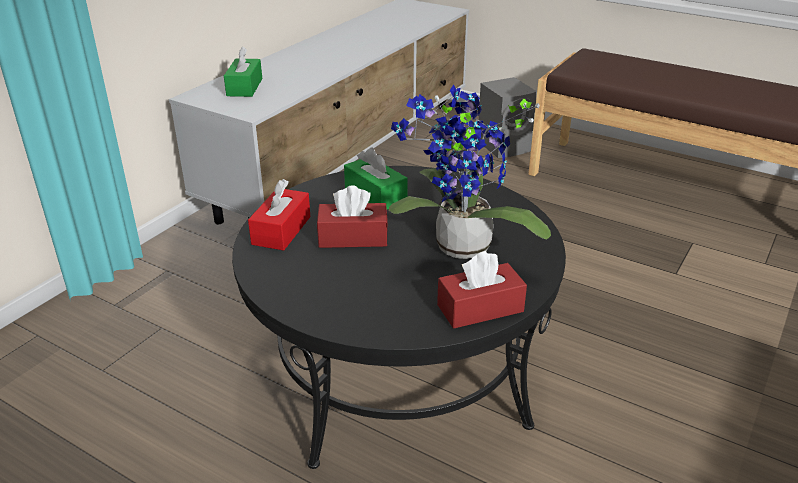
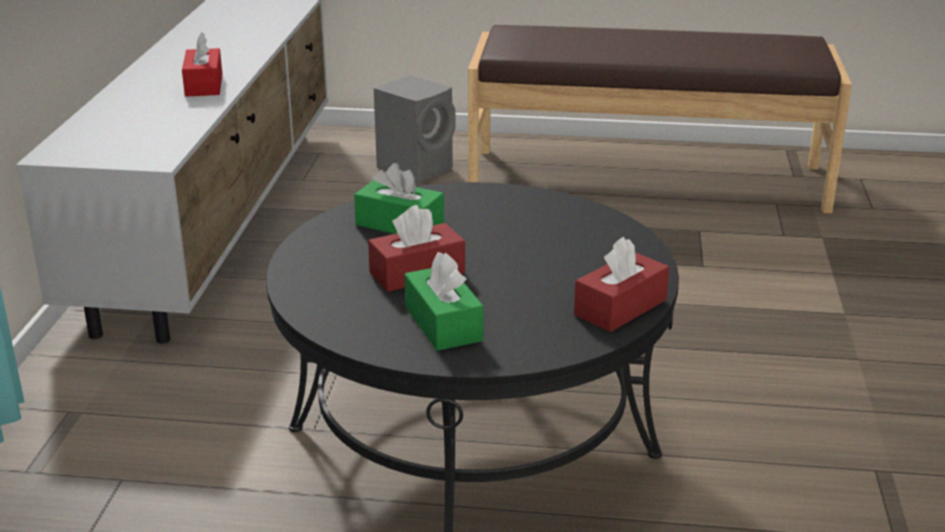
camera: 25 degrees left, 5 degrees down
(244, 87) = (113, 132): green tissue box -> green tissue box (443, 324)
(281, 230) = (323, 285): red tissue box -> red tissue box (204, 85)
(459, 250) = (548, 259): potted plant -> none

